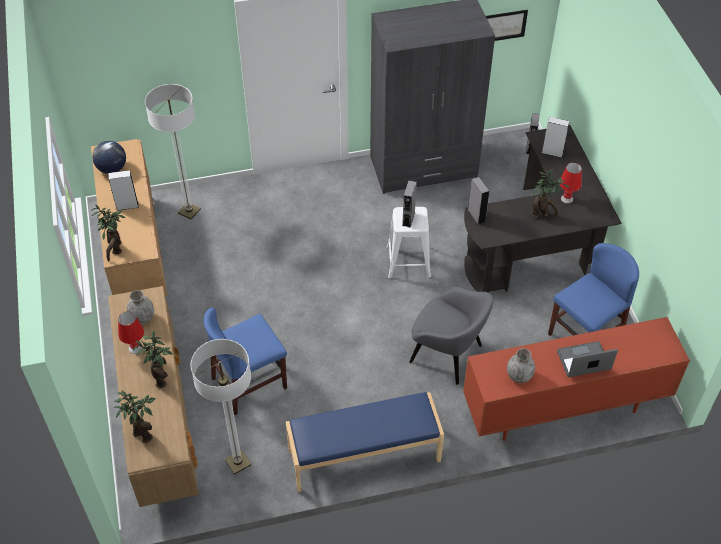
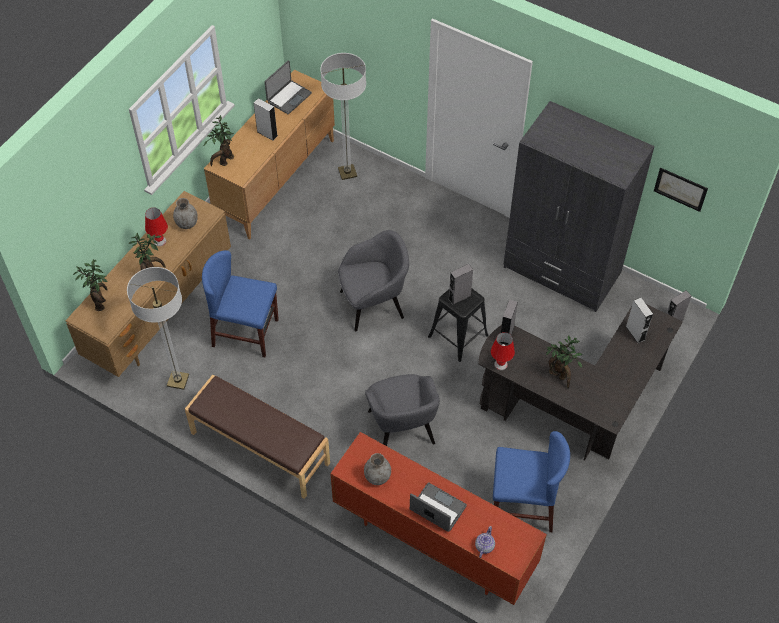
camera: 45 degrees right, 5 degrees up
(112, 168) = (288, 97): globe -> laptop
(322, 286) = (373, 304): none -> grey armchair
(364, 456) = (259, 448): blue bench -> brown bench
(408, 261) = (458, 336): white stool -> black stool
(567, 199) = (597, 379): red table lamp -> red table lamp (501, 364)
(642, 358) = (484, 546): none -> teapot

